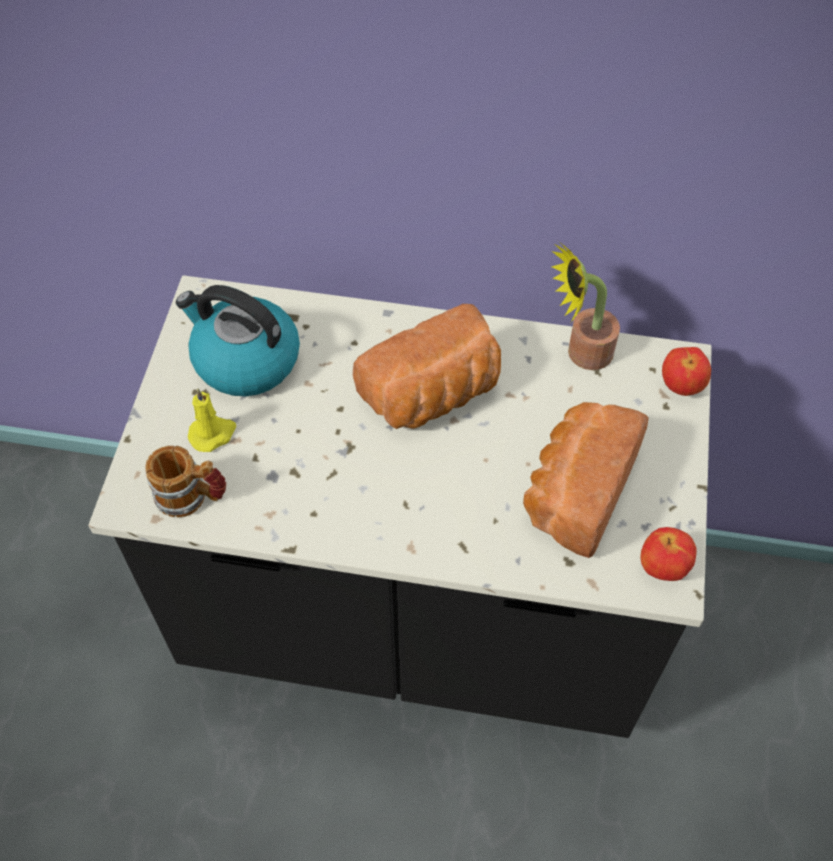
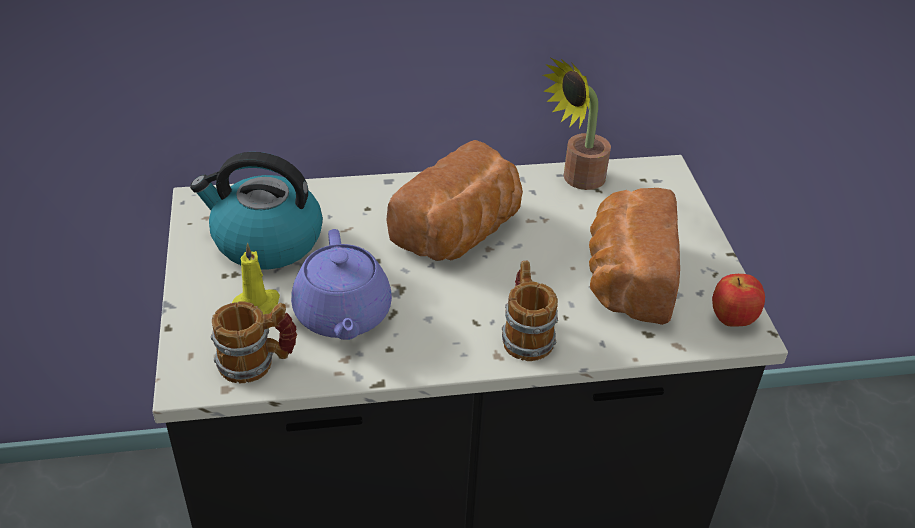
camera: 20 degrees left, 15 degrees down
(285, 465) = (342, 315): none -> purple teapot
(447, 530) = (525, 334): none -> mug
(681, 386) = (673, 187): apple -> none

